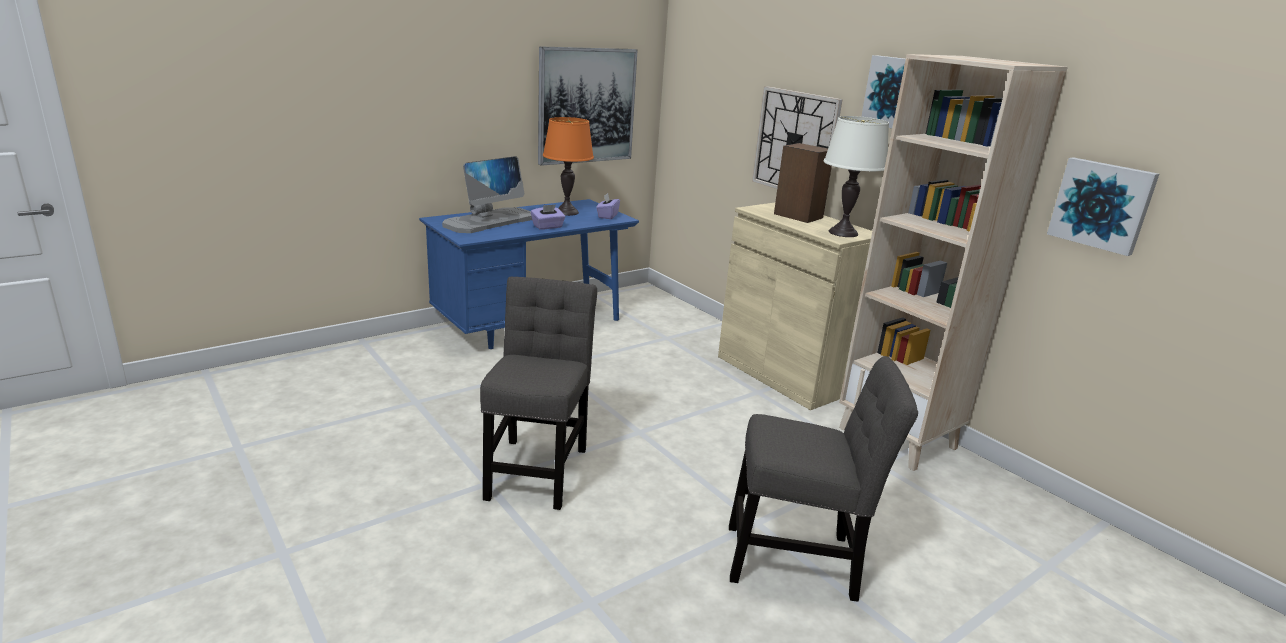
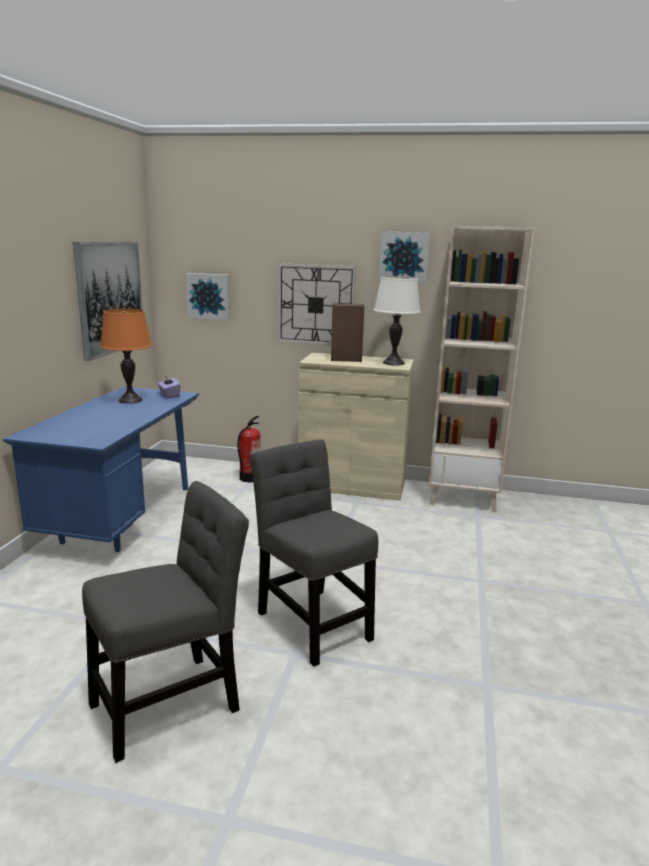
camera: 40 degrees left, 5 degrees down
(490, 221) = (82, 423): monitor -> none
(548, 227) = (143, 415): purple tissue box -> none
(688, 330) = (249, 478): none -> fire extinguisher
(798, 561) = (531, 590): grey chair -> grey chair (172, 702)
(1102, 205) = (561, 310): picture -> picture (209, 296)

